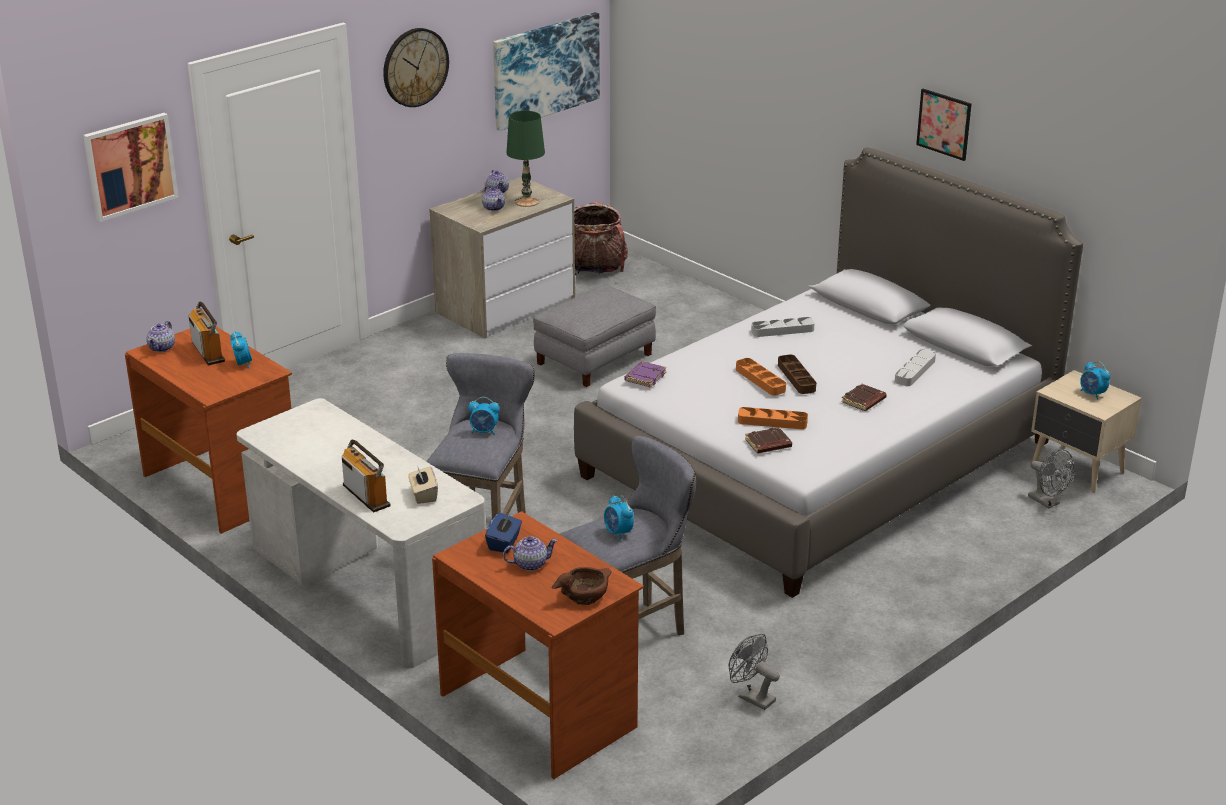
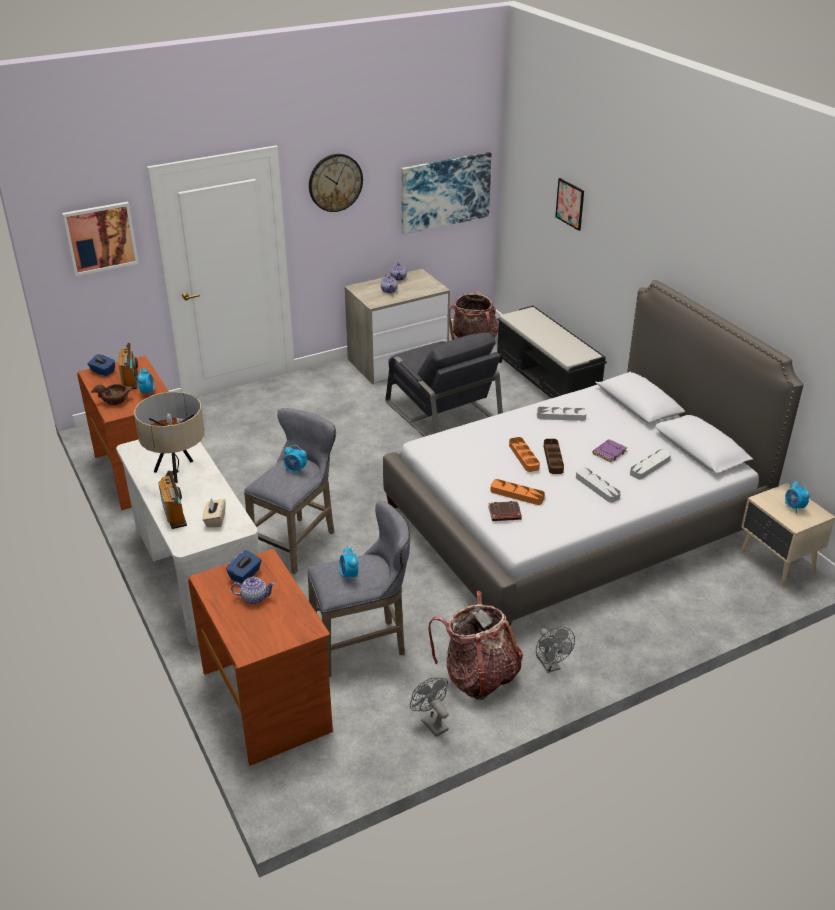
camera: 15 degrees right, 5 degrees up
(162, 347) = (103, 371): teapot -> blue tissue box
(338, 448) = (177, 470): none -> beige table lamp
(527, 201) = (415, 288): green table lamp -> none
(585, 595) = (280, 634): brown bowl -> brown bowl (115, 400)
(595, 359) = (441, 411): grey ottoman -> grey armchair
(645, 377) = (438, 441): purple book -> purple book (609, 452)
(716, 309) = (547, 383): none -> black bench
(784, 640) = (478, 676): none -> backpack
(864, 401) = (597, 487): brown book -> grey tray
(944, 124) = (712, 270): picture -> picture (570, 204)
(1047, 502) = (740, 588): grey fan -> grey fan (551, 666)

